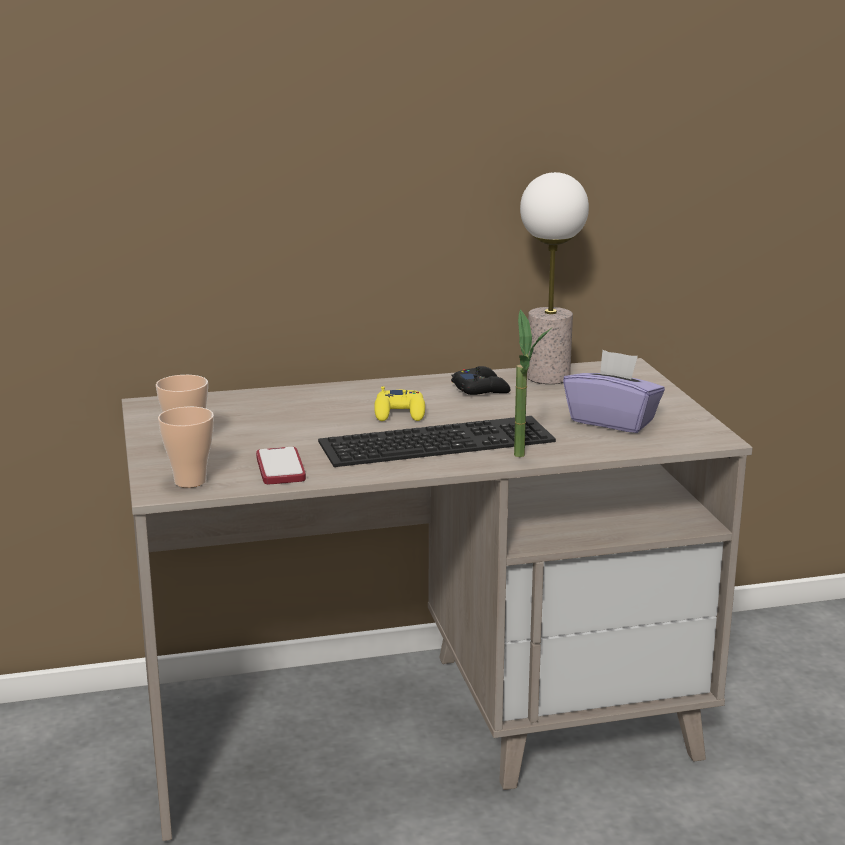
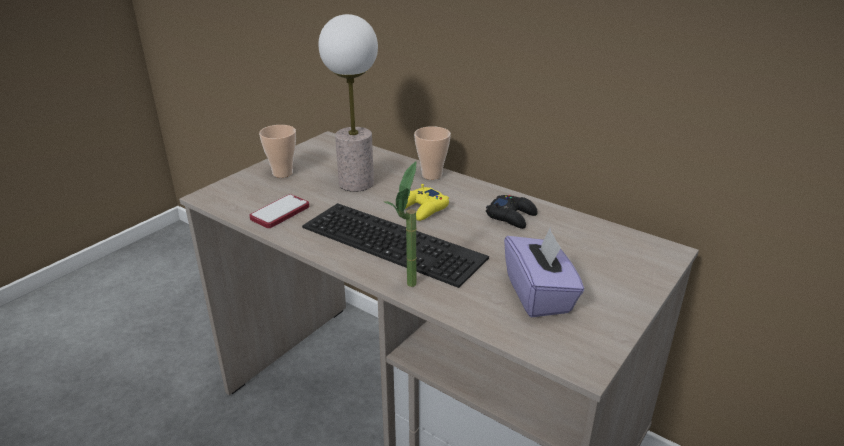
camera: 50 degrees right, 10 degrees up
(190, 481) = (230, 197): cup -> cup (432, 175)
(548, 377) = (580, 230): table lamp -> table lamp (356, 183)

